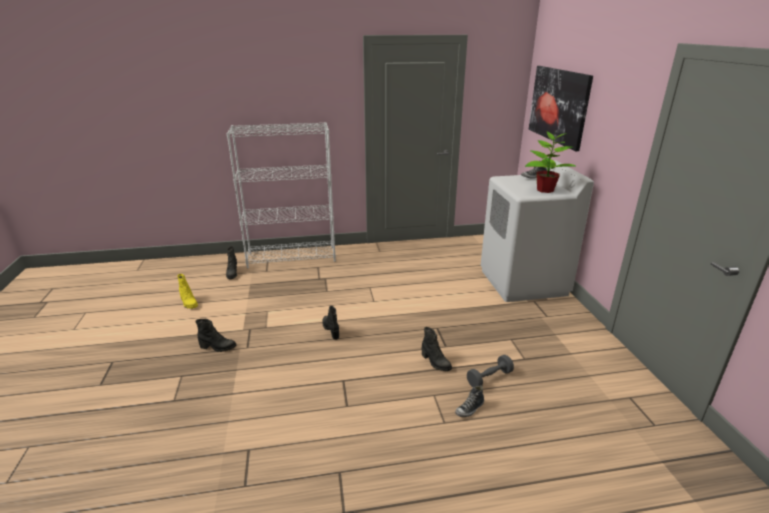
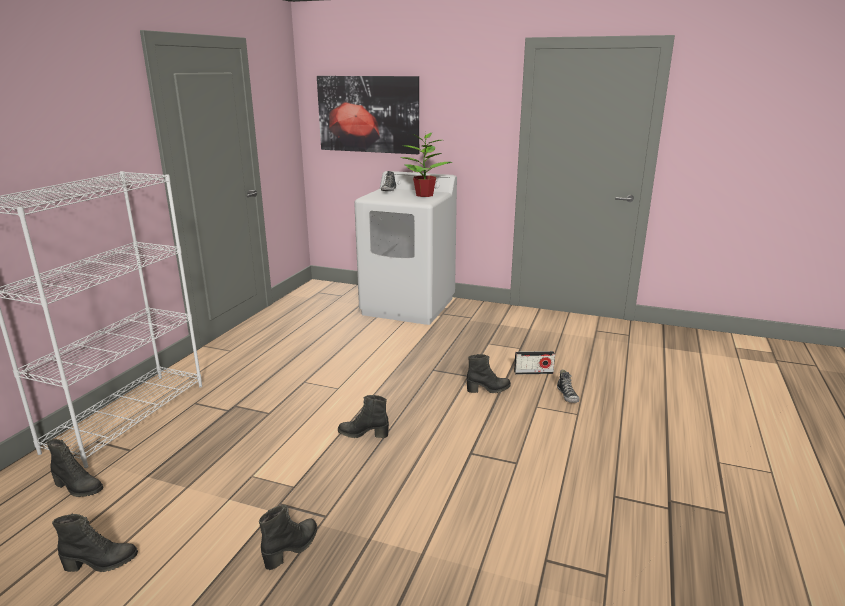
camera: 60 degrees left, 5 degrees down
(188, 303) = (101, 563): yellow boot -> black boot
(489, 378) = (533, 372): grey dumbbell -> radio

